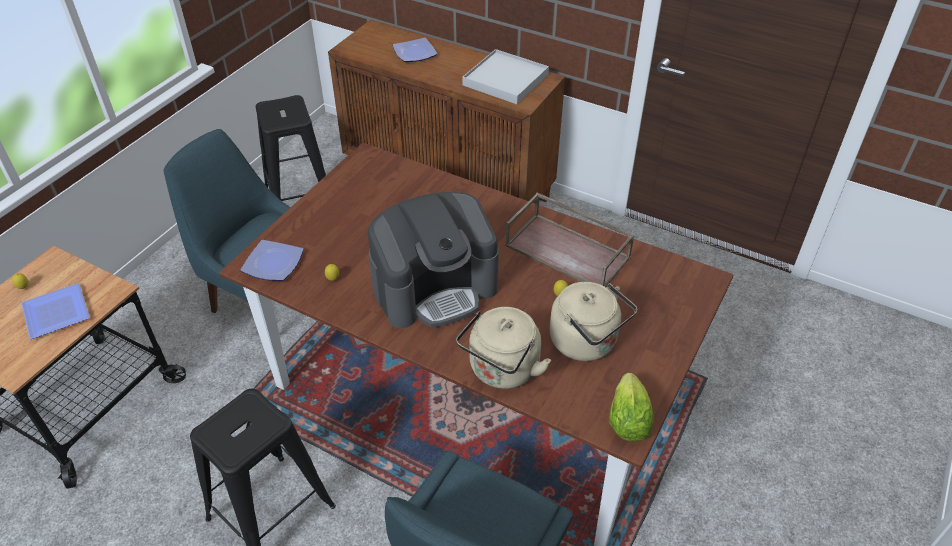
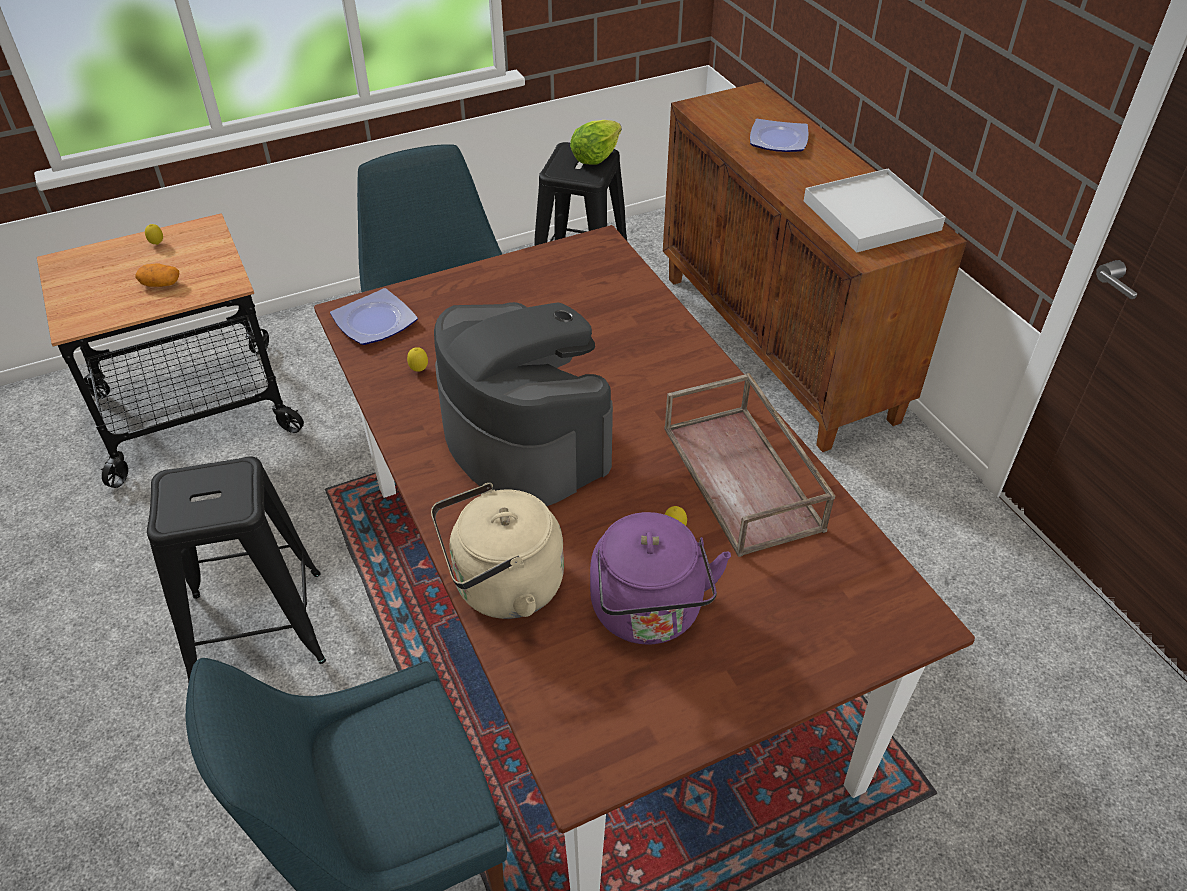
camera: 35 degrees right, 0 degrees up
(59, 313) = (161, 284): plate -> potato
(435, 288) = (524, 439): coffee machine -> coffee machine turned 135 degrees counterclockwise
(587, 343) = (649, 614): beige kettle -> purple kettle
(627, 421) = (599, 755): lettuce -> lettuce (595, 157)

